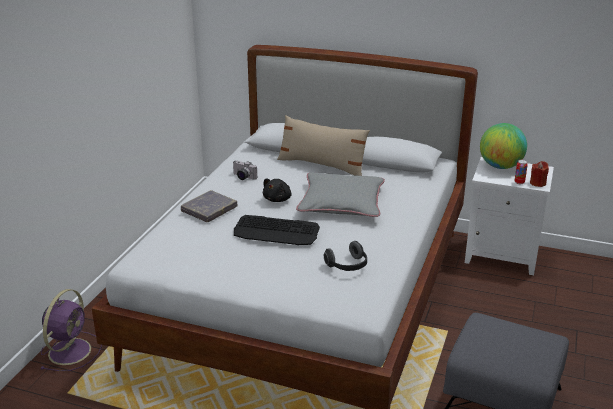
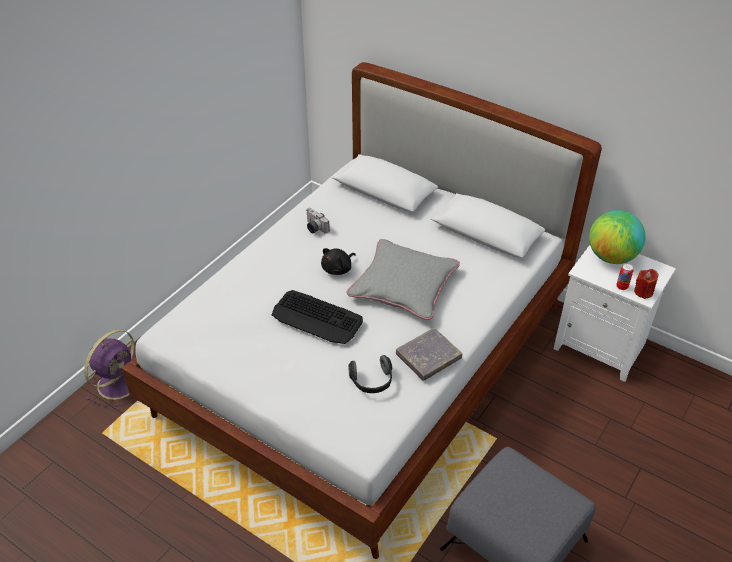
camera: 15 degrees right, 15 degrees up
(209, 209) = (262, 271): grey book -> grey book (428, 356)
(322, 165) = (406, 224): beige pillow -> none

